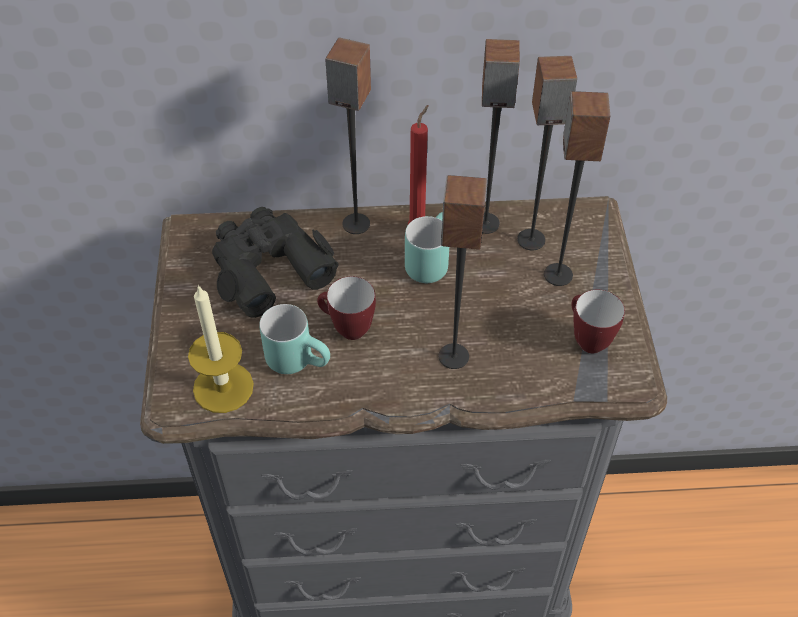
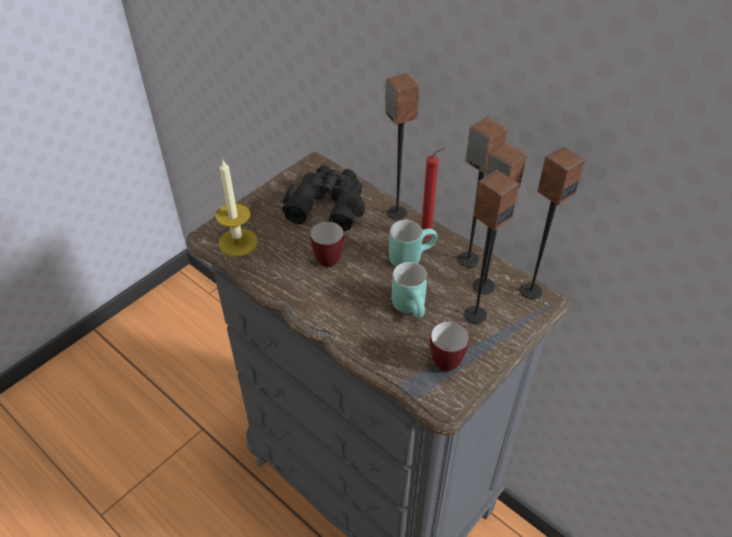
camera: 45 degrees right, 5 degrees down
(300, 359) = (286, 256): turquoise mug -> turquoise mug (413, 308)
(453, 356) = (361, 311): speaker -> speaker (530, 290)

